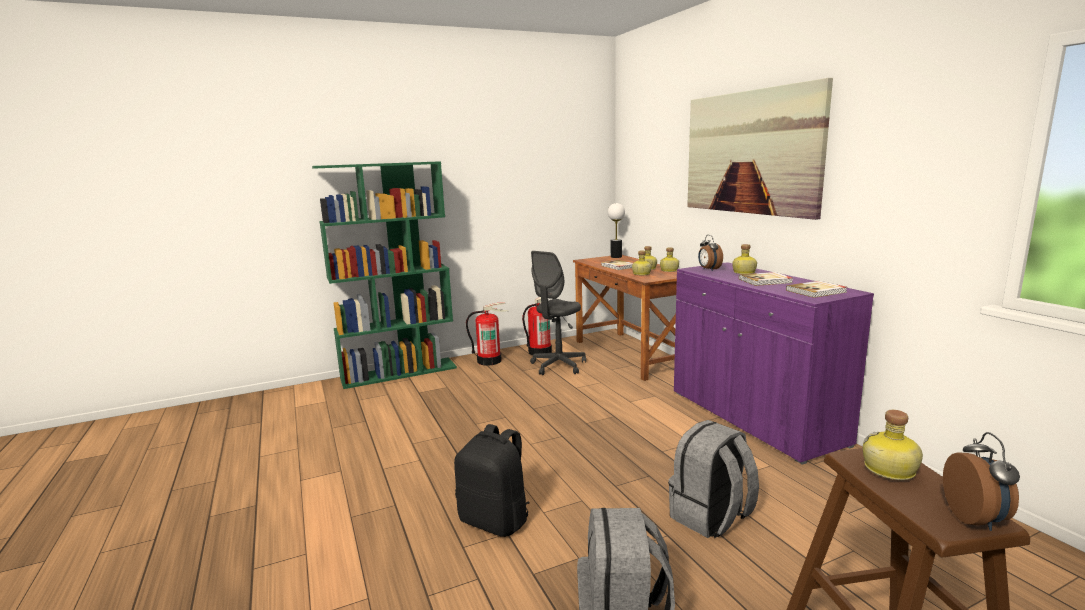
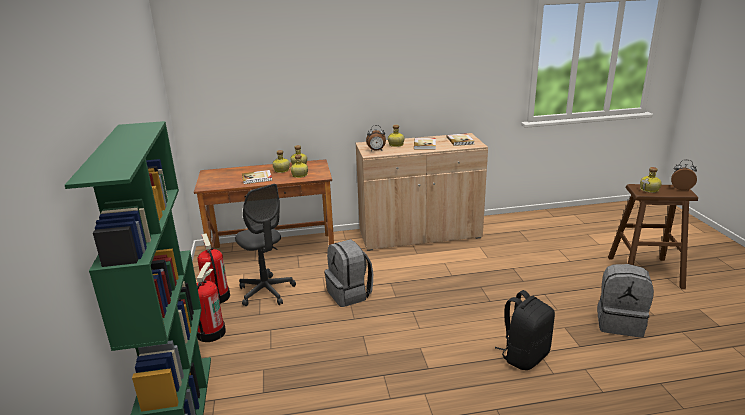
camera: 75 degrees left, 10 degrees up
(616, 257) = (211, 173): table lamp -> none
(711, 518) = (529, 277): grey backpack -> grey backpack (350, 294)
(750, 152) = (365, 58): picture -> none
(754, 417) = (419, 235): purple cabinet -> beige cabinet

